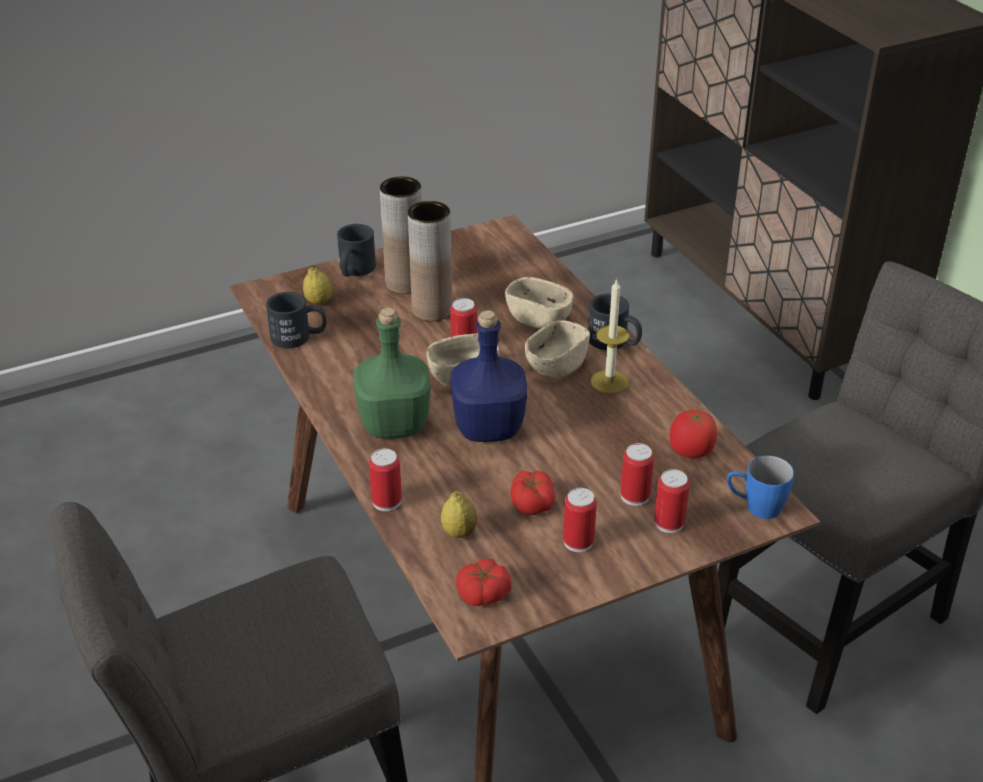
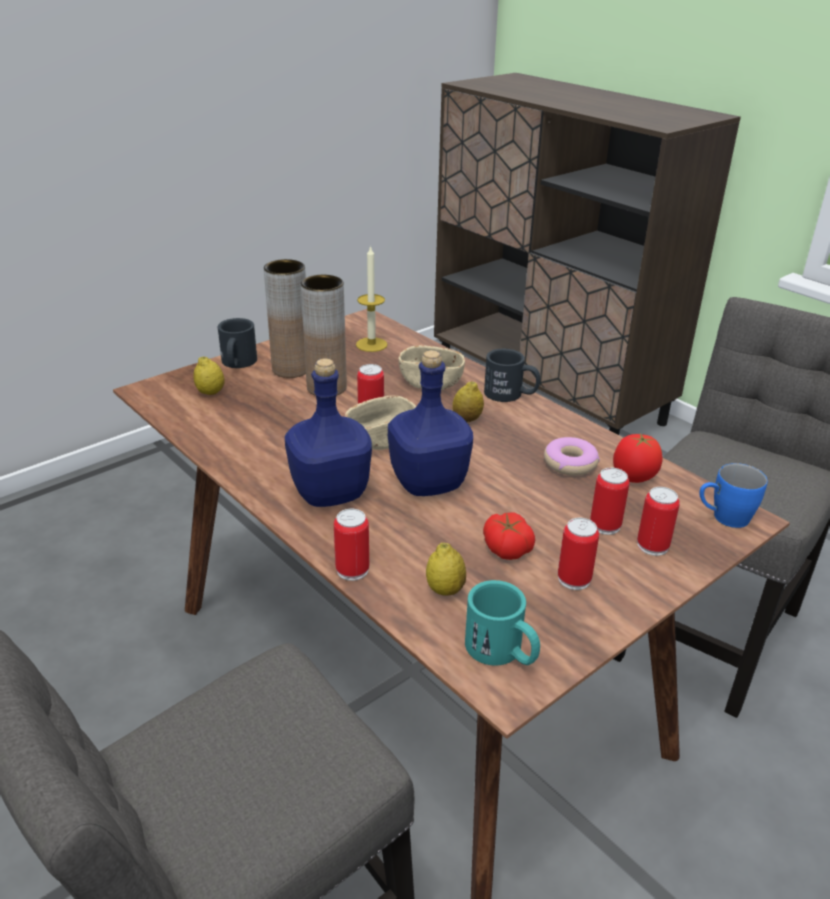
camera: 15 degrees left, 5 degrees down
(299, 337) = (200, 425): black mug -> none
(392, 425) = (328, 493): green bottle -> blue bottle
(483, 593) = (502, 652): tomato -> turquoise mug
(556, 365) = (467, 419): beige bowl -> lemon
(609, 382) = (524, 427): candle -> candle (371, 344)
(635, 428) = (570, 463): none -> donut

